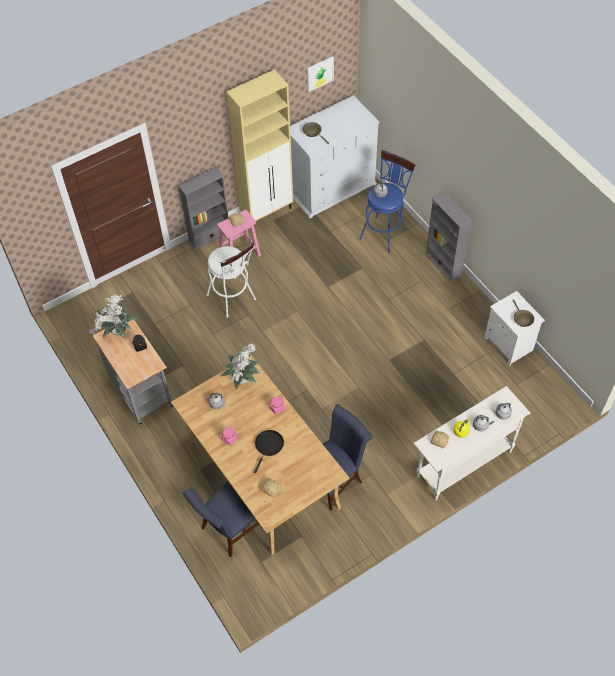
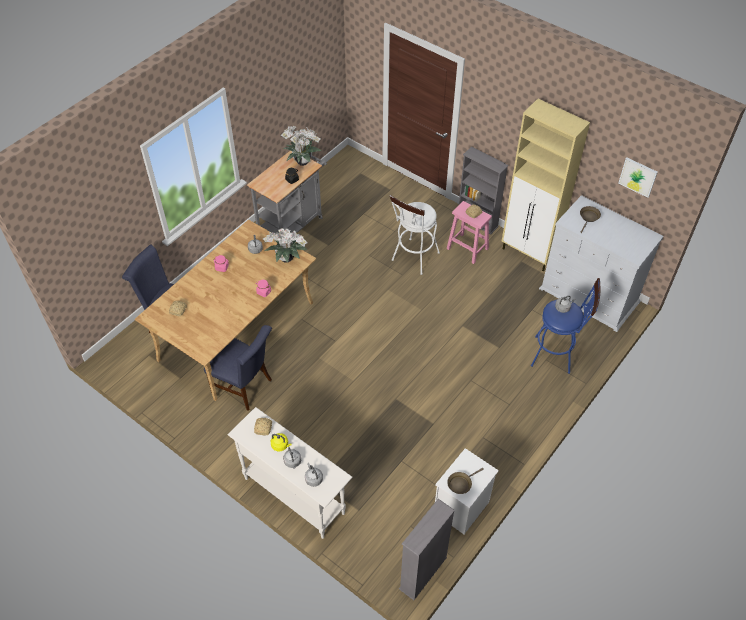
camera: 70 degrees right, 5 degrees down
(268, 446) = (222, 296): black frying pan -> none
(443, 264) = (541, 419): grey bookcase -> grey bookcase (423, 573)

